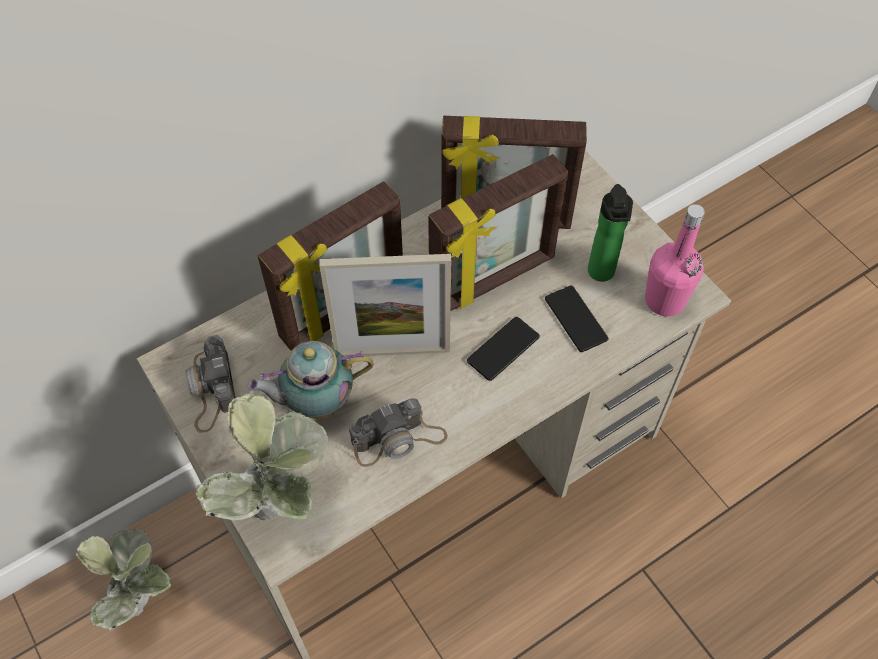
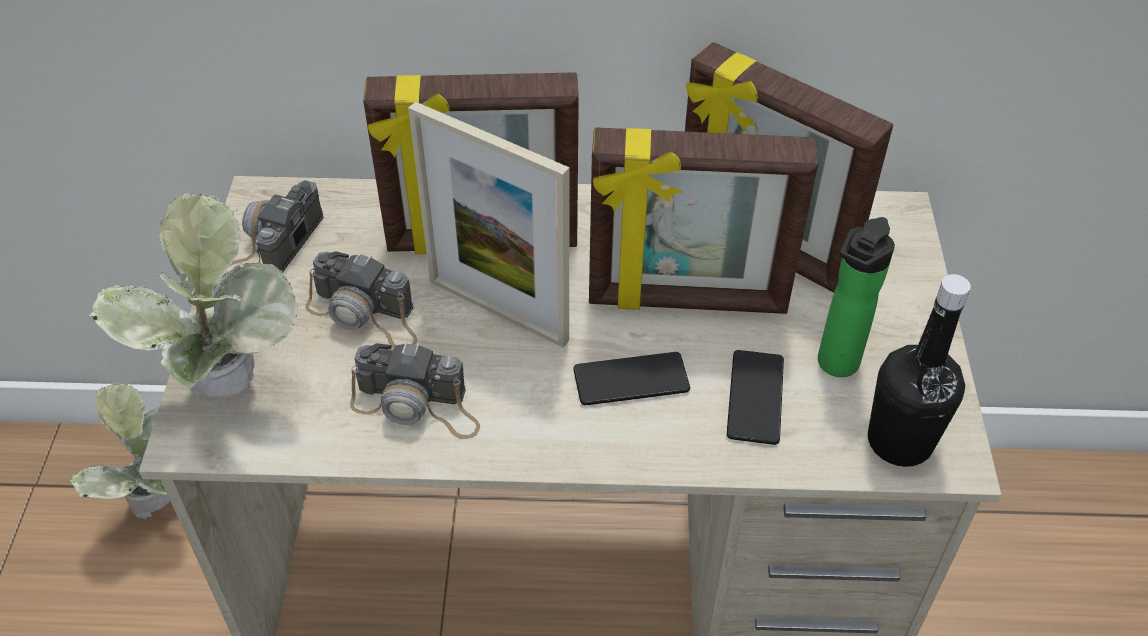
camera: 35 degrees right, 10 degrees down
(316, 402) = (366, 314): teapot -> camera
(664, 300) = (899, 441): pink bottle -> black bottle

